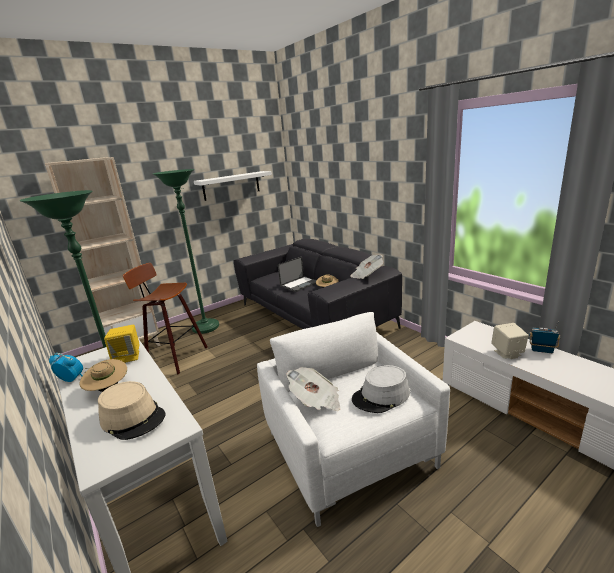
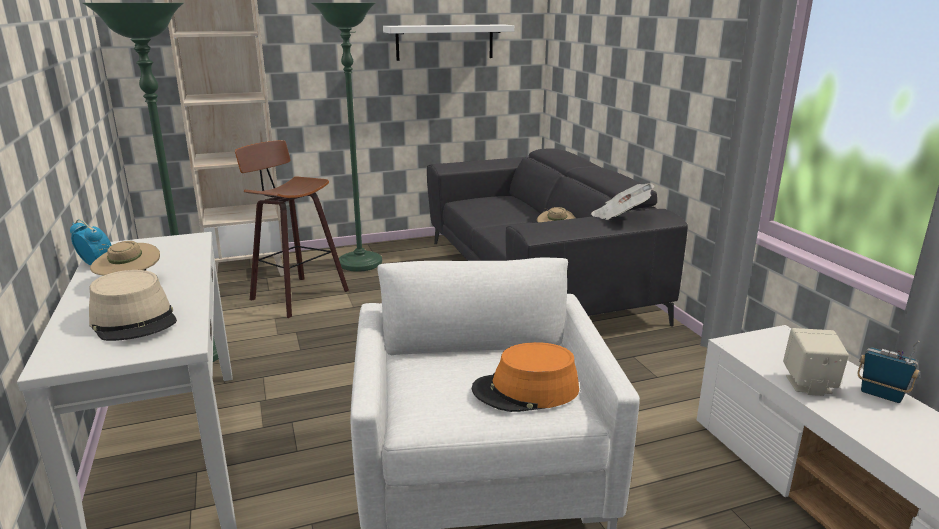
camera: 15 degrees right, 0 degrees up
(128, 357) = (181, 253): yellow speaker -> none
(300, 284) = (516, 218): laptop -> none
(316, 401) = (420, 374): newspaper -> none
(381, 396) = (526, 390): grey hat -> orange hat

